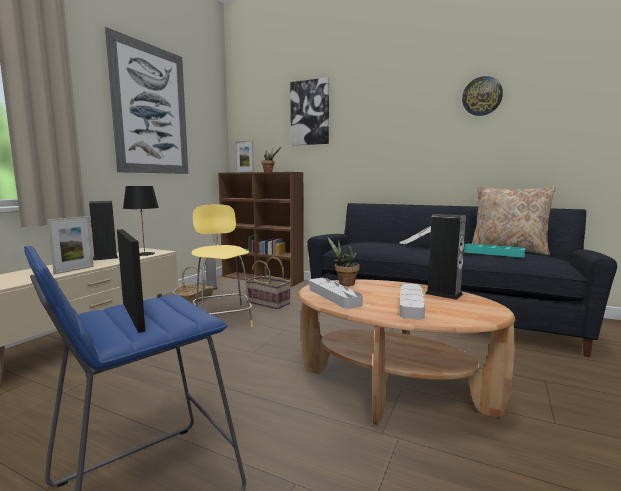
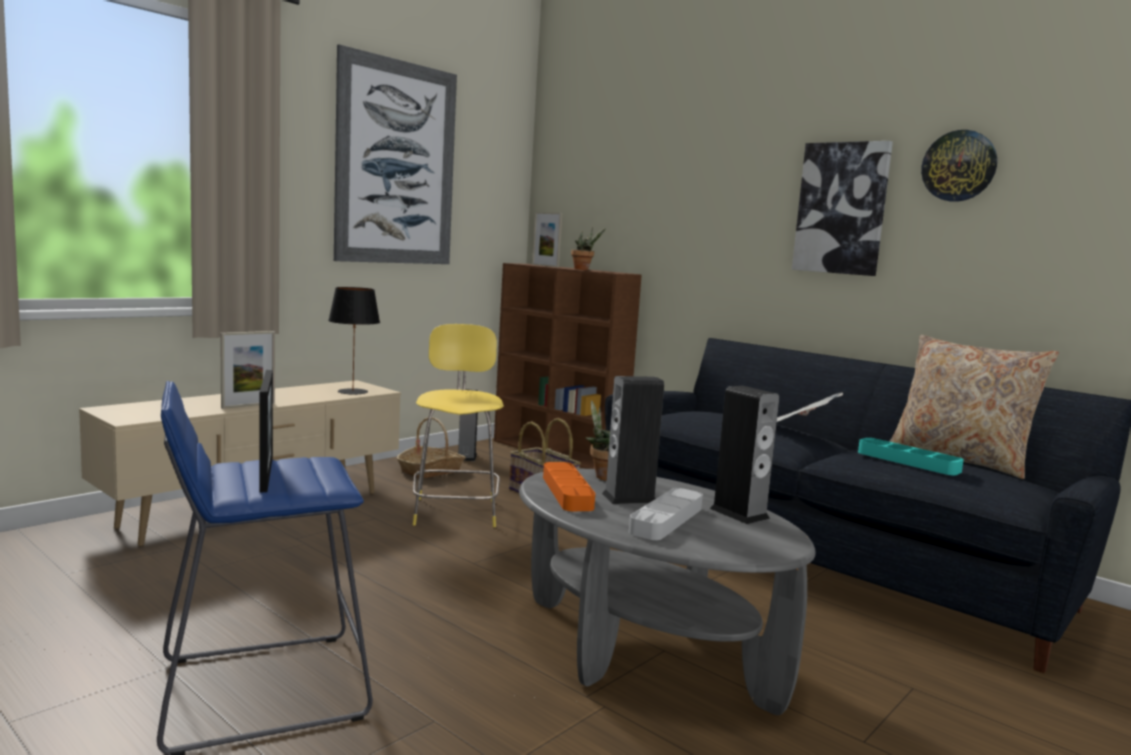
camera: 15 degrees right, 0 degrees up
(105, 258) = (297, 391): speaker -> speaker (629, 498)
(310, 113) = (662, 171): picture -> picture (841, 208)
(334, 296) = (567, 492): grey tray -> orange tray
(392, 391) = (644, 651): brown coffee table -> grey coffee table

